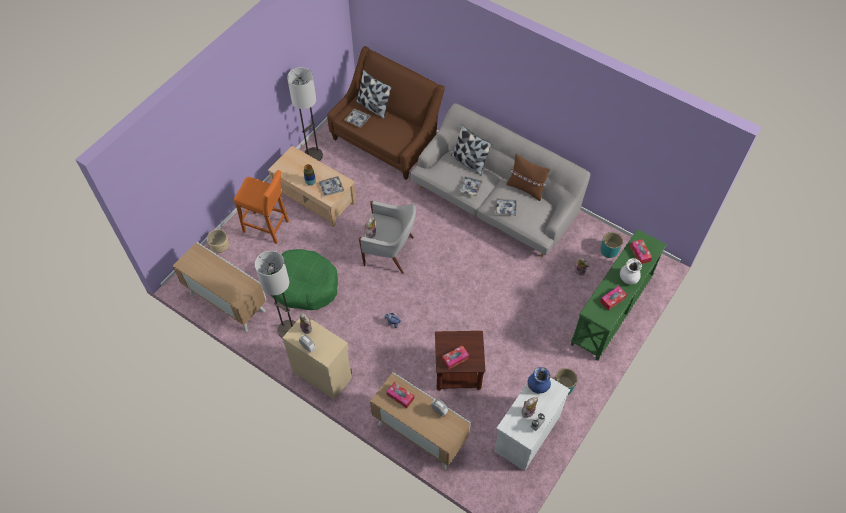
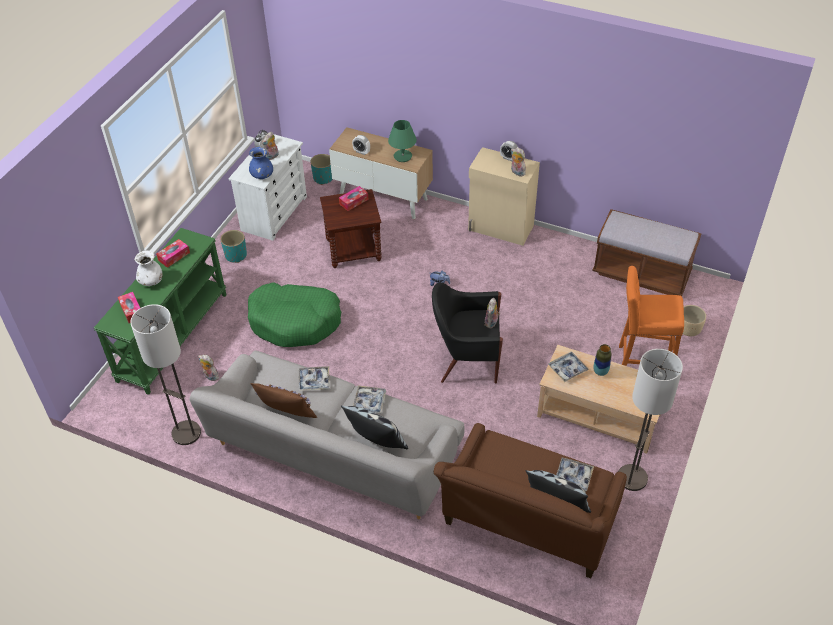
camera: 170 degrees right, 10 degrees down
(227, 303) = (641, 273): cabinet -> brown bench
(288, 330) = (556, 259): floor lamp -> floor lamp (186, 433)
(303, 285) = (561, 305): green dog bed -> green dog bed (295, 321)
(390, 252) = (467, 359): white armchair -> black armchair
(400, 396) = (403, 156): tissue box -> green table lamp
(609, 250) = (168, 408): turquoise planter -> turquoise planter (323, 178)

